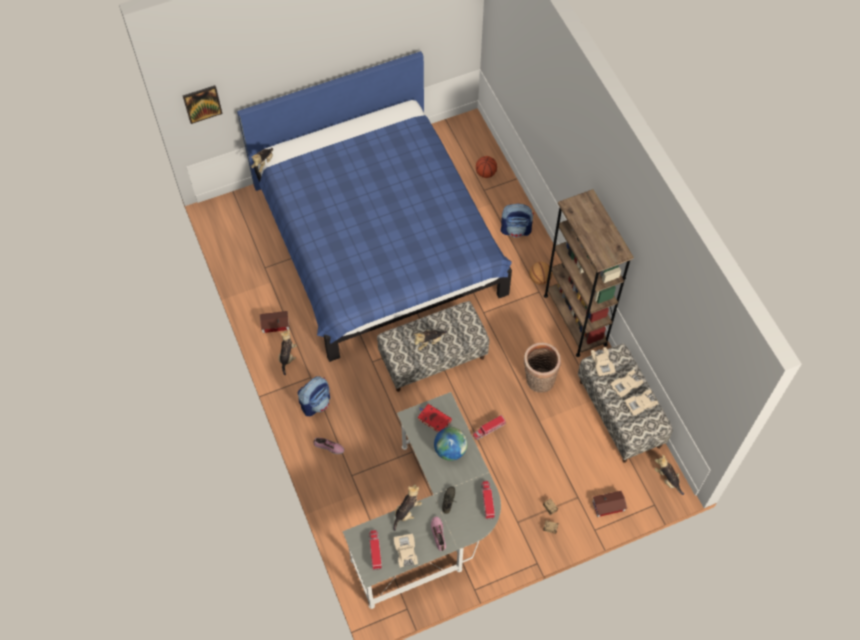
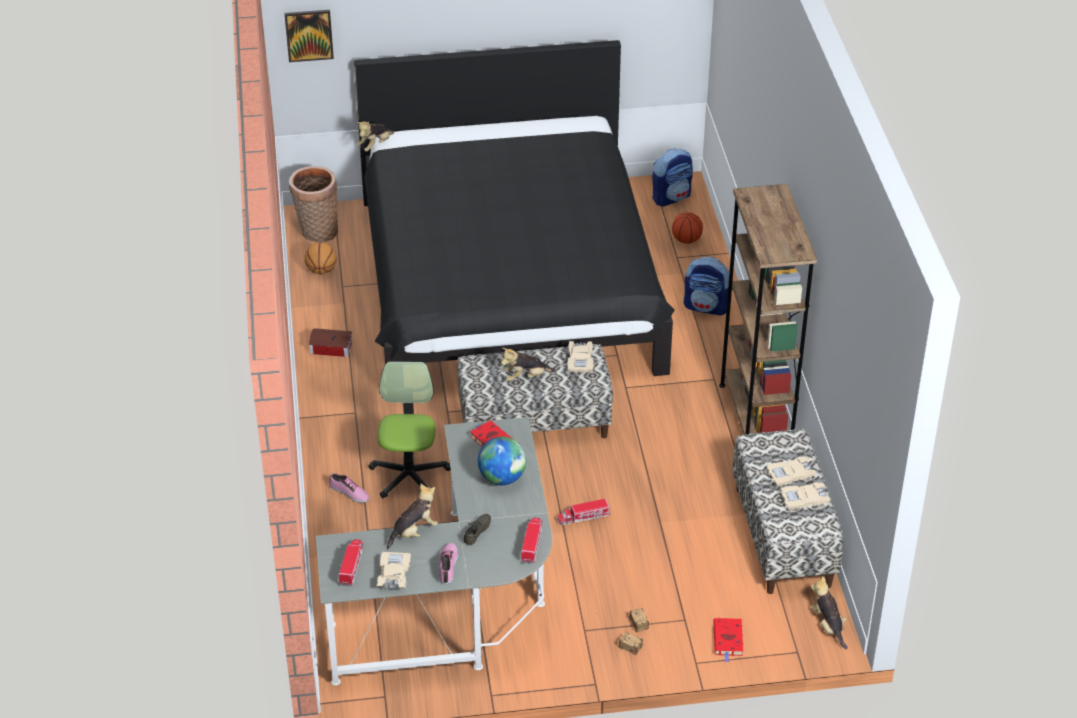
camera: 15 degrees right, 20 degrees down
(287, 356) = (333, 385): plush toy -> none
(316, 403) = (351, 441): backpack -> backpack (671, 197)
(364, 422) = (409, 475): none -> office chair
(378, 241) = (507, 285): blue bed -> black bed
(538, 381) = (676, 477): basket -> basket (317, 232)
(539, 279) = (720, 365): basketball -> basketball (321, 270)
(602, 364) = (764, 445): beige toy car -> beige toy car (580, 361)
(609, 506) = (728, 640): toy house -> red book

